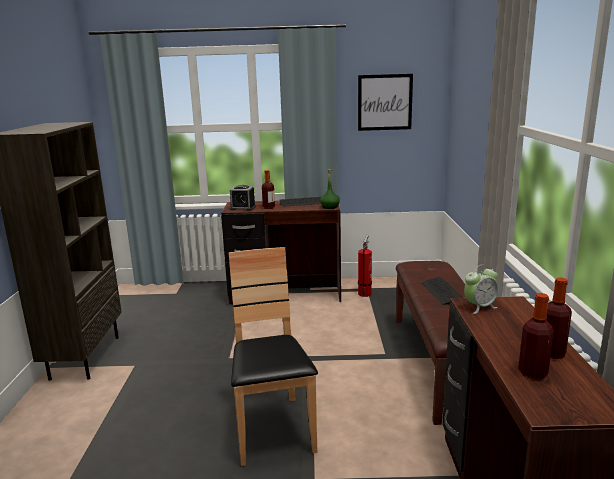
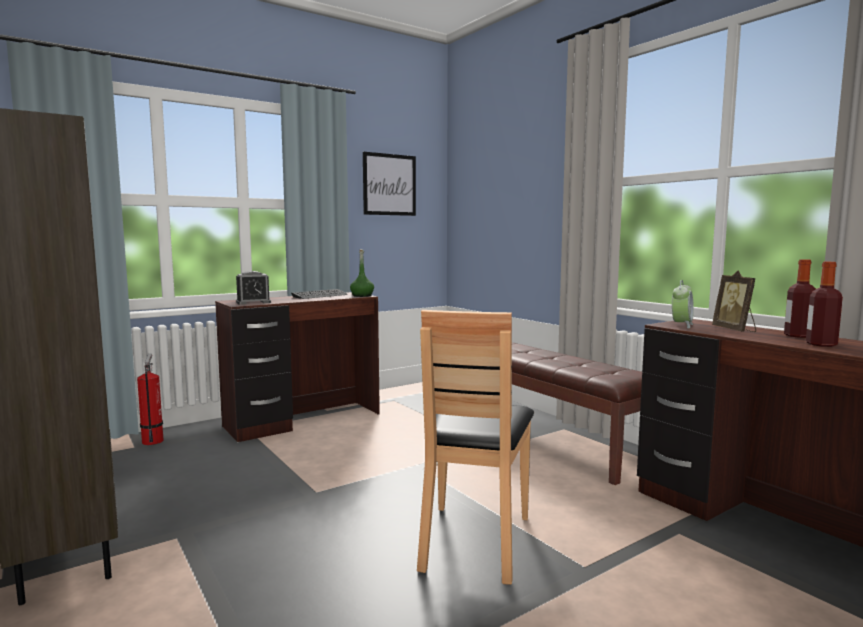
camera: 35 degrees left, 10 degrees down
(269, 207) = (288, 300): bottle -> none
(272, 429) = (474, 541): brown chair -> brown chair turned 120 degrees counterclockwise
(365, 293) = (394, 402): fire extinguisher -> fire extinguisher (153, 440)
(442, 292) = (547, 356): keyboard -> none
(511, 327) = (735, 330): none -> picture frame

